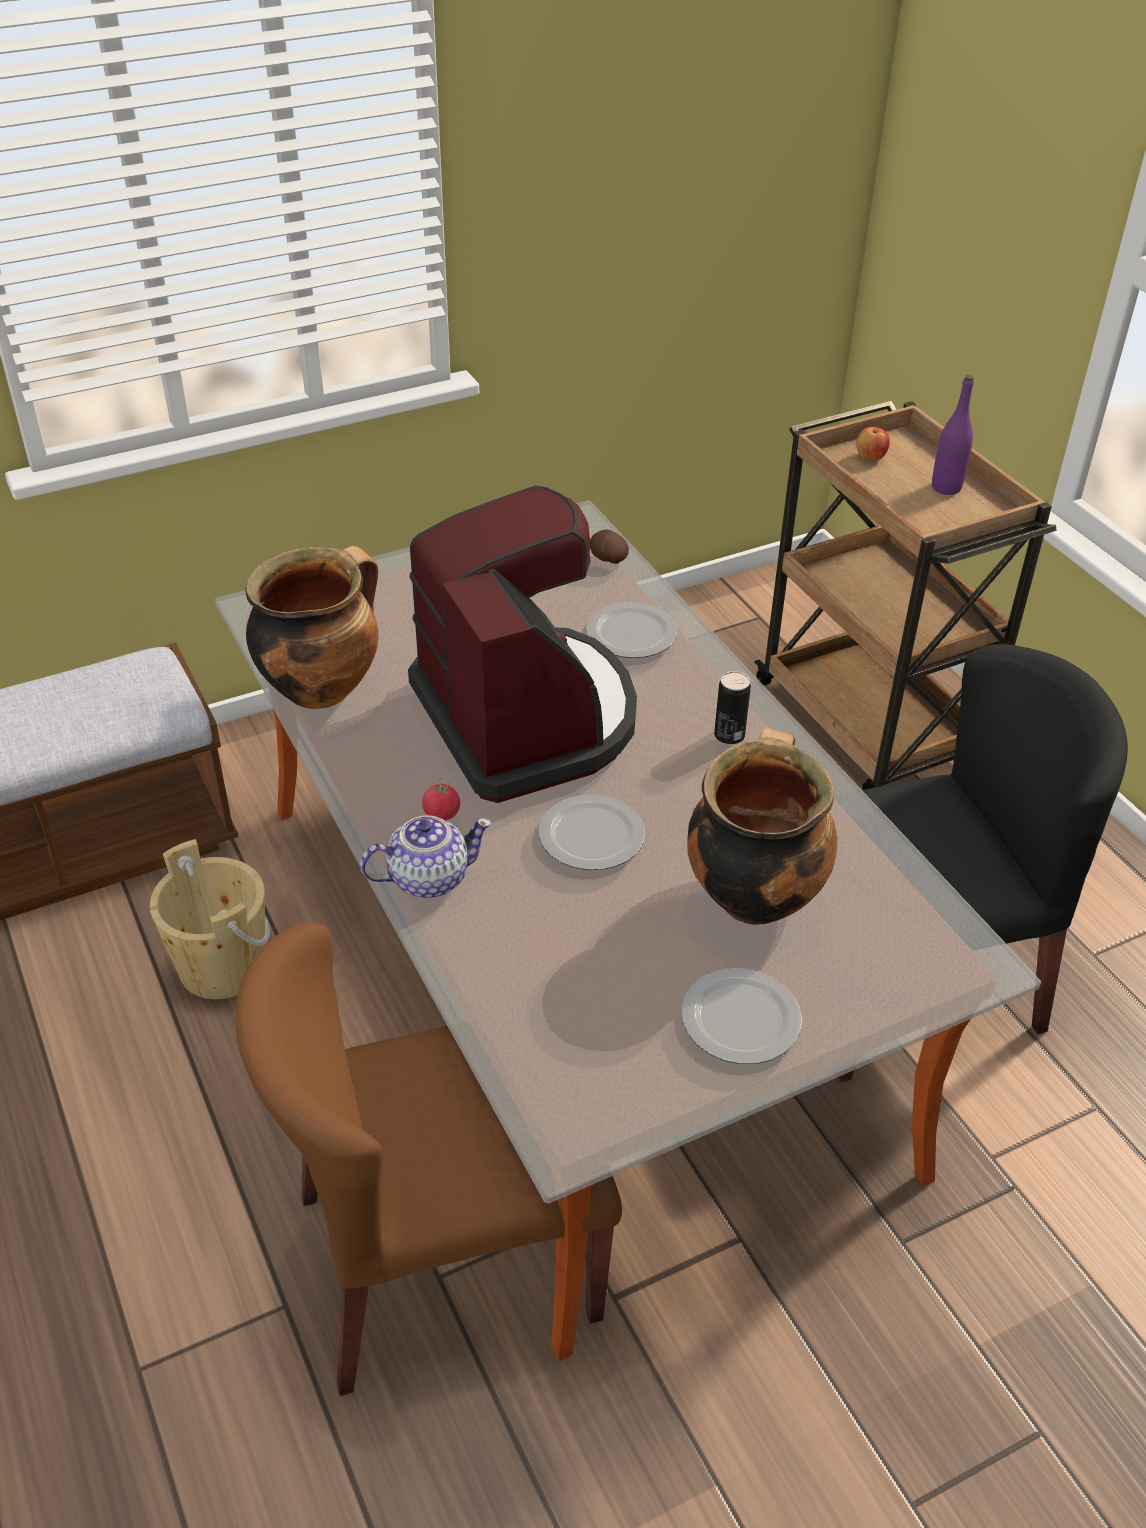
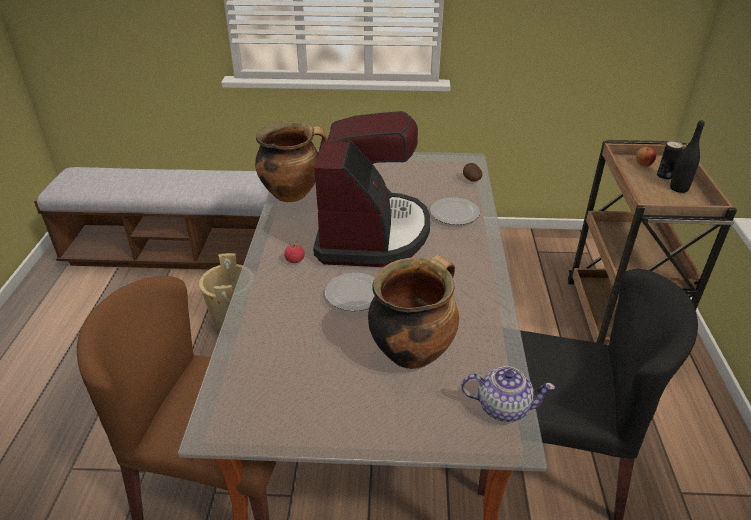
camera: 30 degrees right, 5 degrees down
(427, 878) = (263, 285): teapot -> teapot (502, 407)
(729, 735) = (465, 272): can -> can (664, 176)
(739, 1020) = (349, 410): plate -> none
(946, 487) = (679, 188): purple bottle -> black bottle

